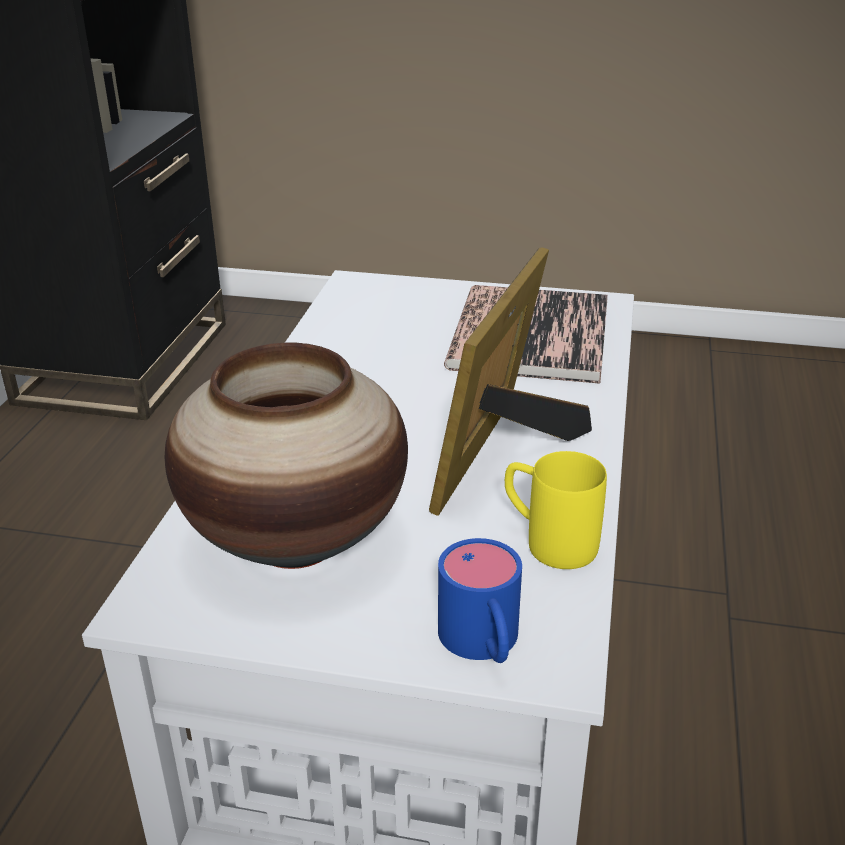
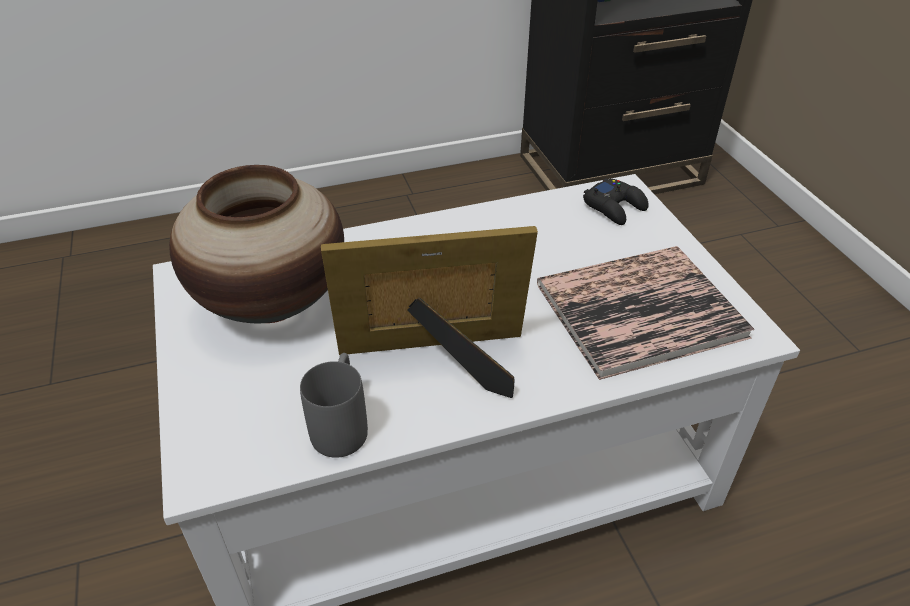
camera: 60 degrees right, 10 degrees up
(374, 295) = (615, 207): none -> black game controller
(483, 644) = (208, 429): blue mug -> none
(548, 541) = (342, 423): yellow mug -> grey mug

